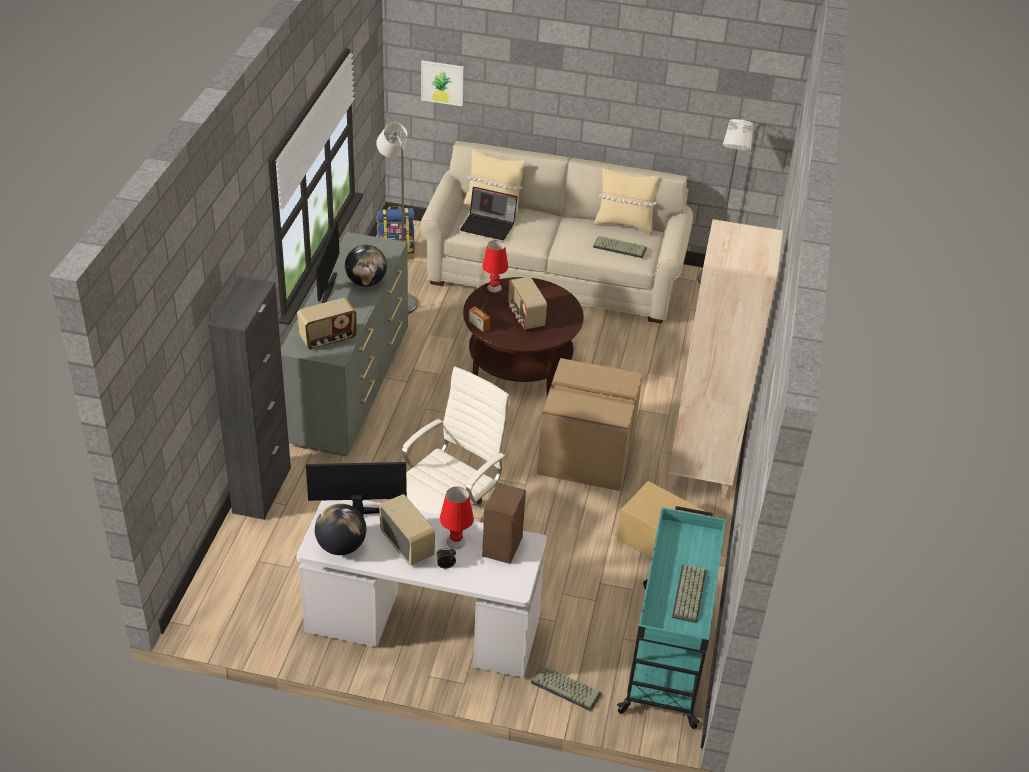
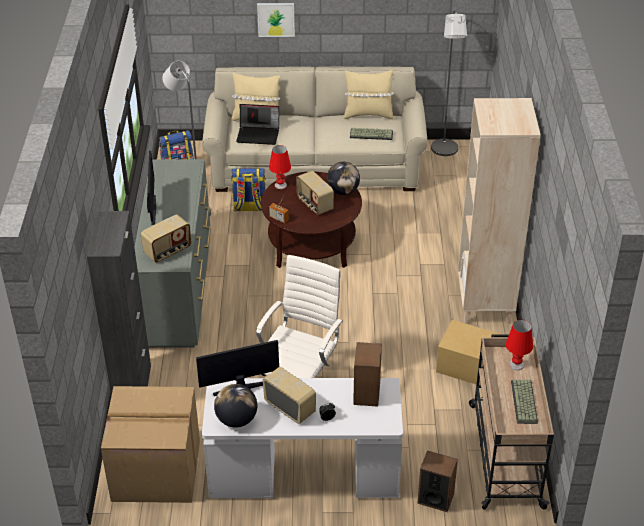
camera: 10 degrees left, 0 degrees up
(366, 282) = (182, 199): globe -> globe (343, 191)
(442, 82) = (197, 21): picture -> picture (276, 19)
(456, 542) = (328, 397): red table lamp -> red table lamp (516, 364)
(462, 308) = (249, 207): none -> backpack
(567, 688) = (435, 498): keyboard -> speaker
(584, 455) = (388, 309): cardboard box -> cardboard box (155, 471)
(668, 652) = (505, 453): turquoise cart -> beige cart

